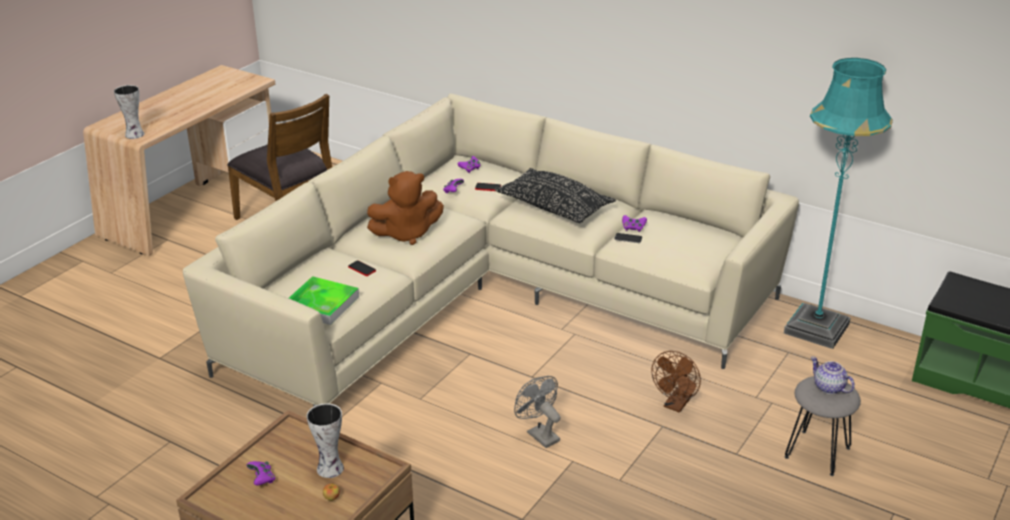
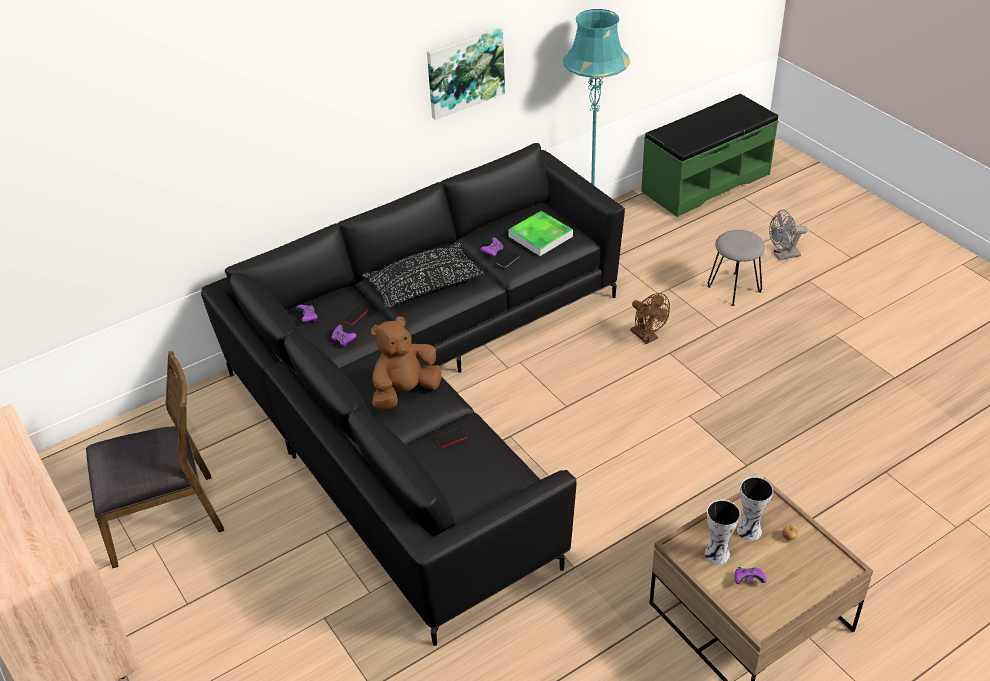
camera: 65 degrees left, 10 degrees up
(134, 135) = (55, 562): vase -> vase (718, 554)
(321, 304) = (500, 481): tray -> tray (540, 236)
(406, 234) = (405, 392): brown plush toy -> brown plush toy turned 135 degrees counterclockwise
(490, 295) = (425, 397): beige sofa -> black sofa
(539, 434) = (647, 425): grey fan -> grey fan (783, 255)
(725, 56) = (465, 71): none -> picture
(829, 388) = (737, 239): teapot -> none

